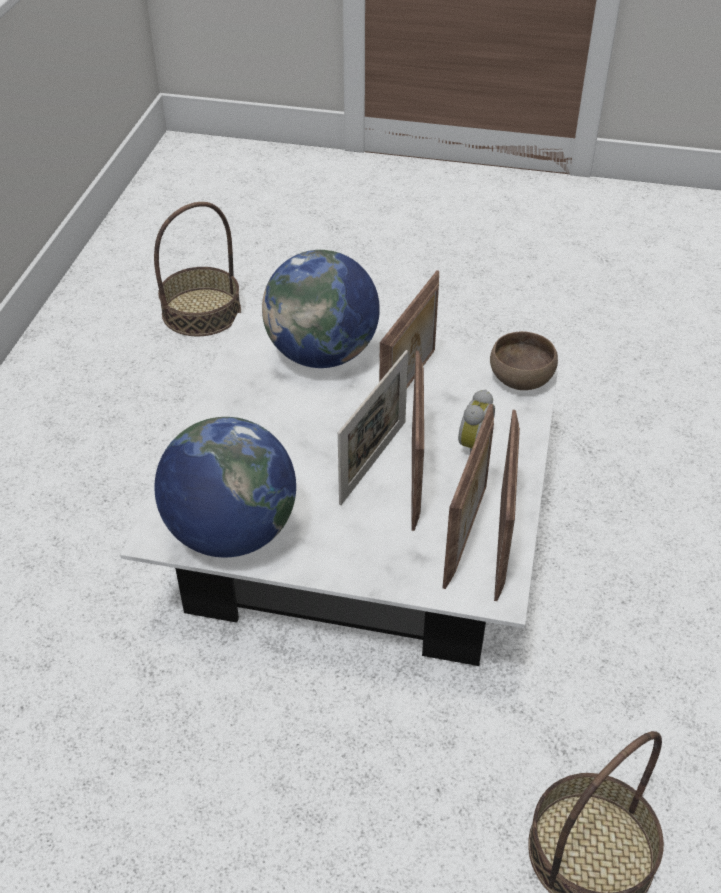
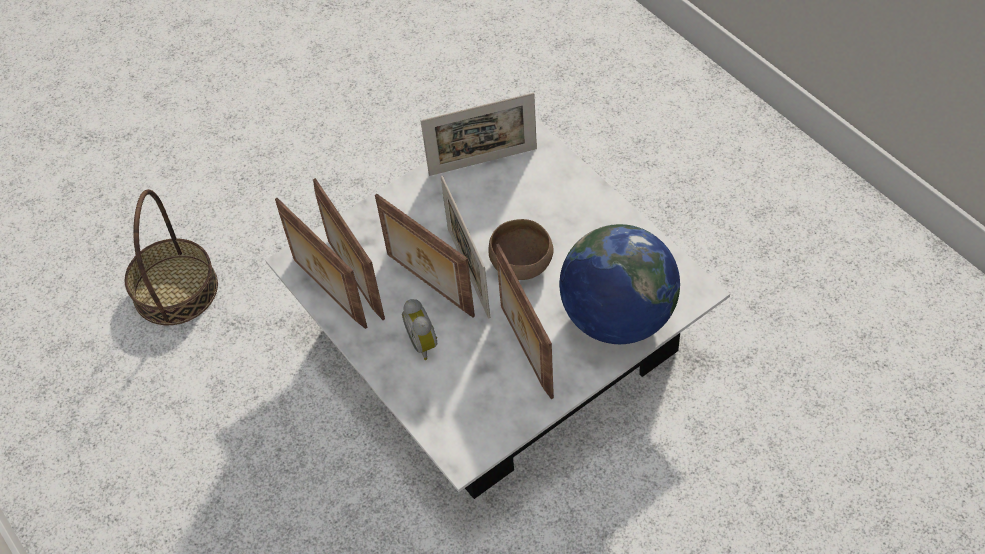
camera: 135 degrees right, 10 degrees up
(201, 312) = (879, 390): basket -> none
(231, 533) = (483, 162): globe -> picture frame
(519, 379) = (460, 433): brown bowl -> brown bowl (522, 263)

